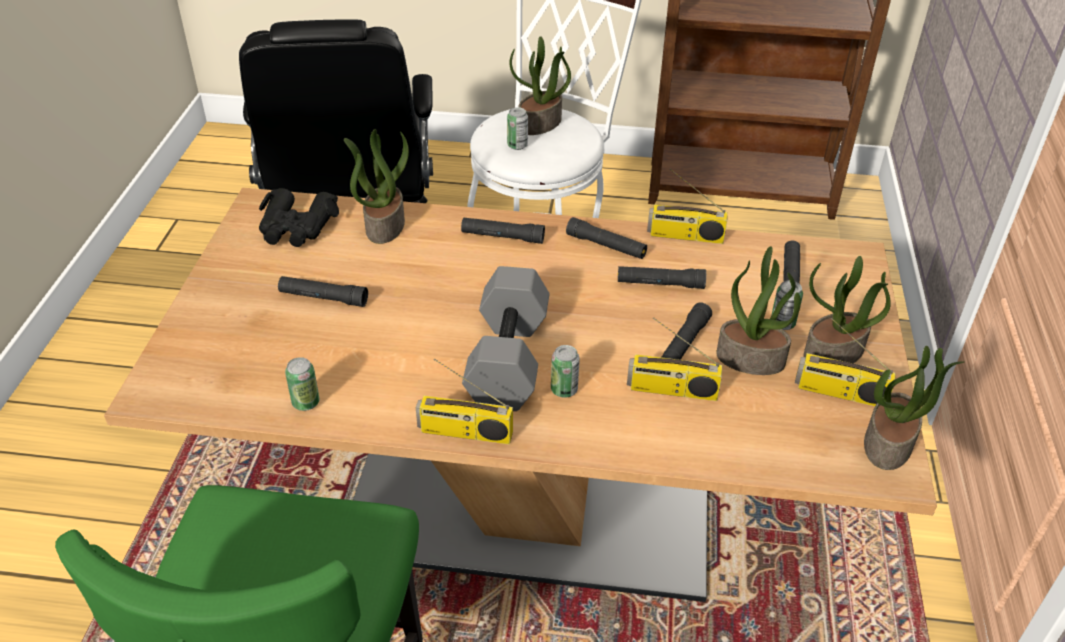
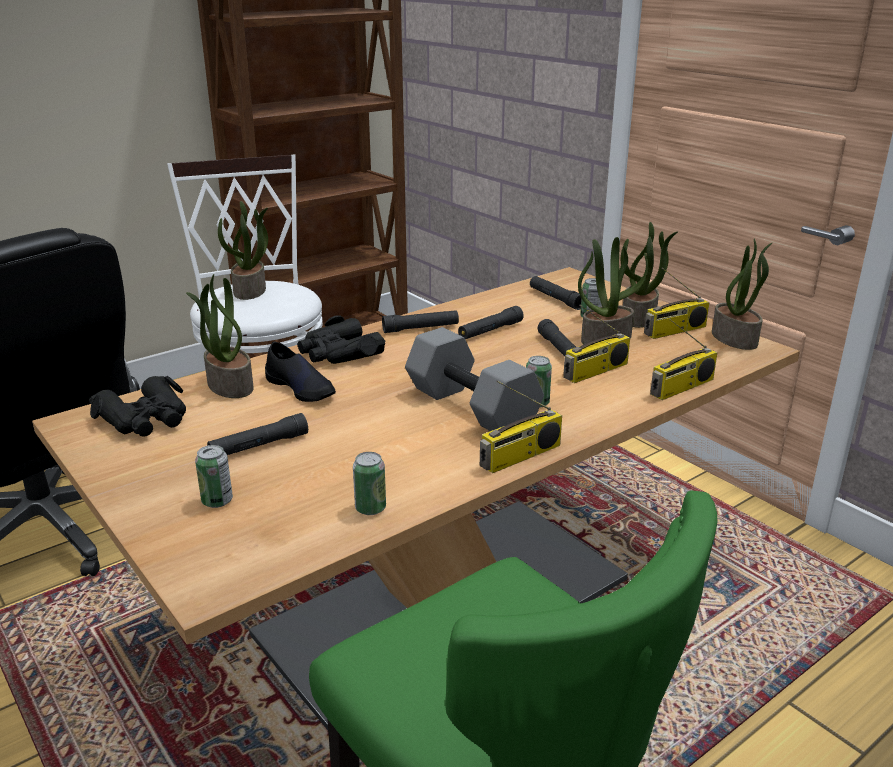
camera: 45 degrees left, 15 degrees down
(424, 258) = (301, 388): none -> black shoe
(502, 237) = (339, 353): black flashlight -> black binoculars
(517, 145) = (254, 306): can -> can (217, 501)
(685, 236) = (460, 305): radio -> radio (682, 388)

